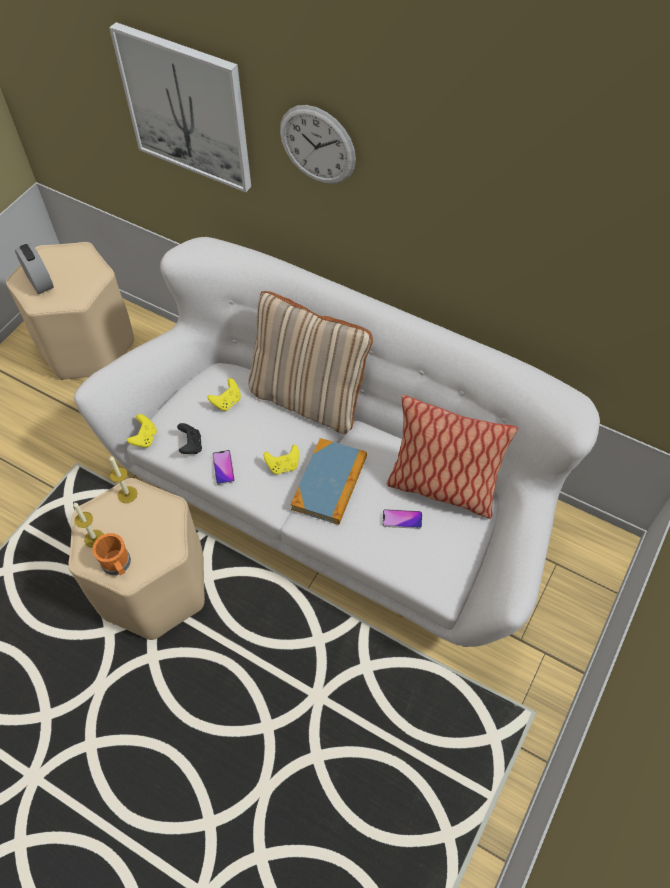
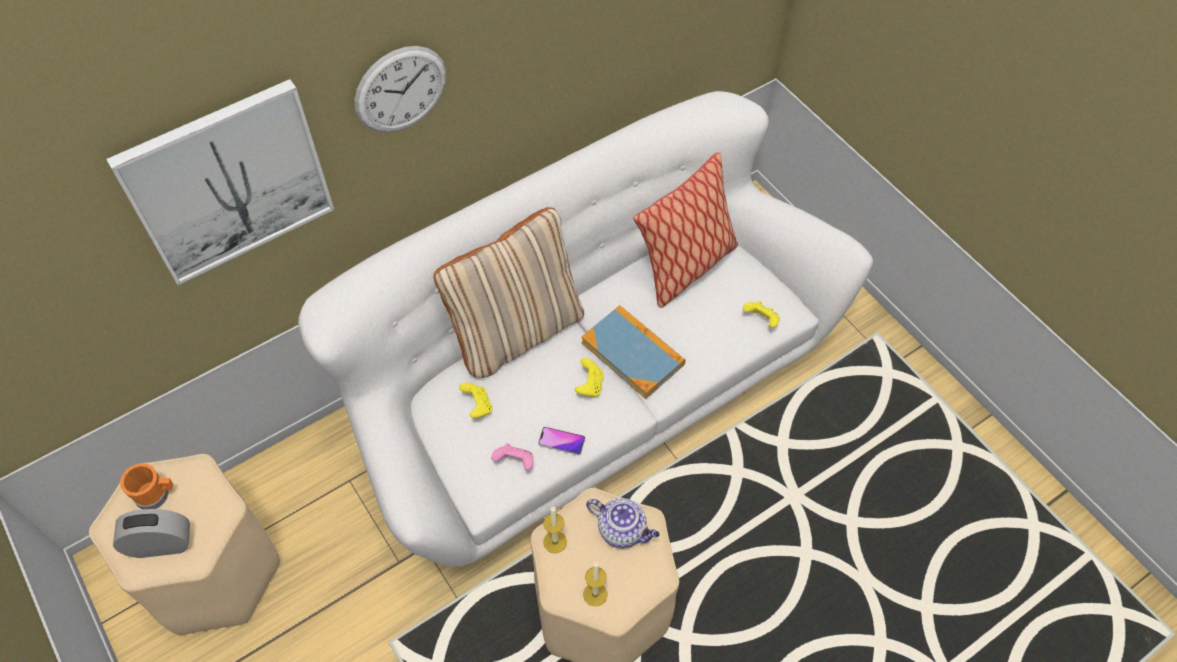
camera: 65 degrees left, 0 degrees up
(117, 565) = (640, 580): orange mug -> orange mug (156, 495)
(144, 438) = (476, 507): yellow game controller -> yellow game controller (761, 320)
(155, 536) = (623, 530): none -> teapot
(191, 445) = (515, 462): black game controller -> pink game controller
(402, 519) = (704, 312): phone -> none

